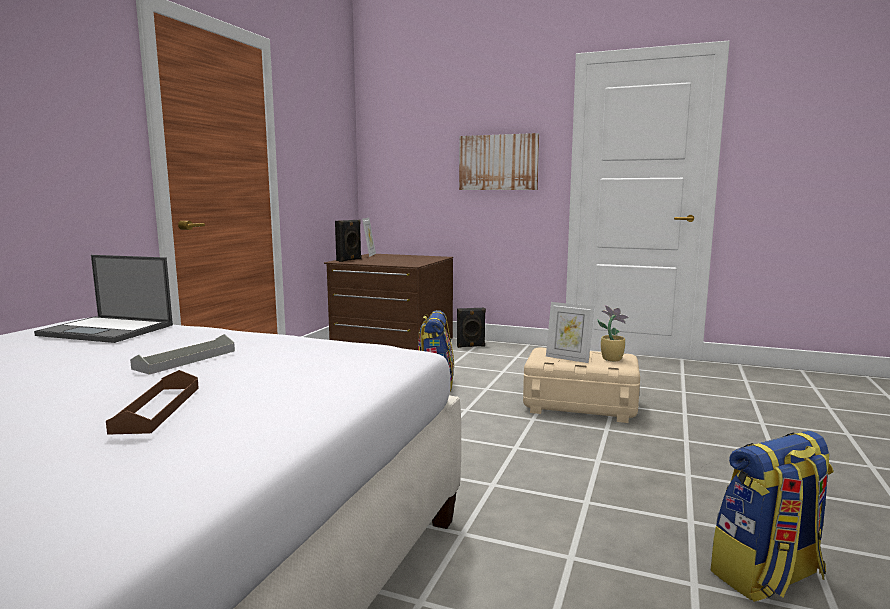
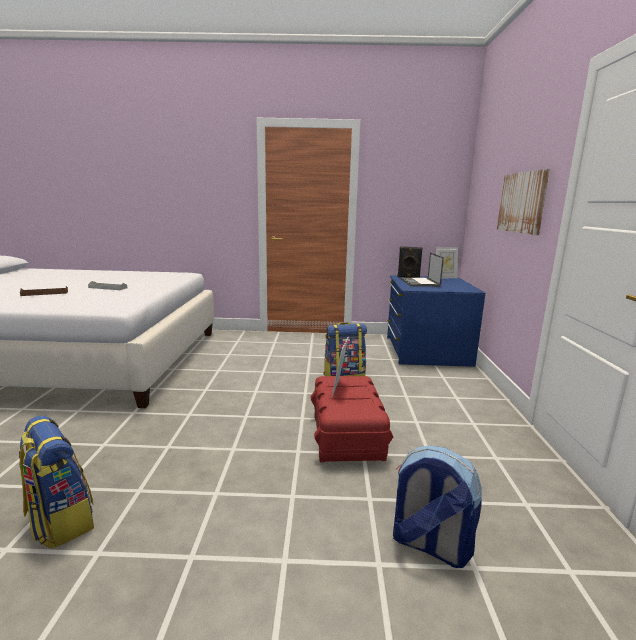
camera: 70 degrees right, 5 degrees up
(108, 330) = (163, 277): laptop -> laptop (420, 283)
(392, 344) = (425, 350): brown dresser -> blue dresser
(471, 346) = (461, 376): black speaker -> none
(580, 405) = (347, 436): beige storage box -> red storage box
(611, 359) = (354, 406): potted plant -> none
(736, 406) = (429, 545): none -> backpack

